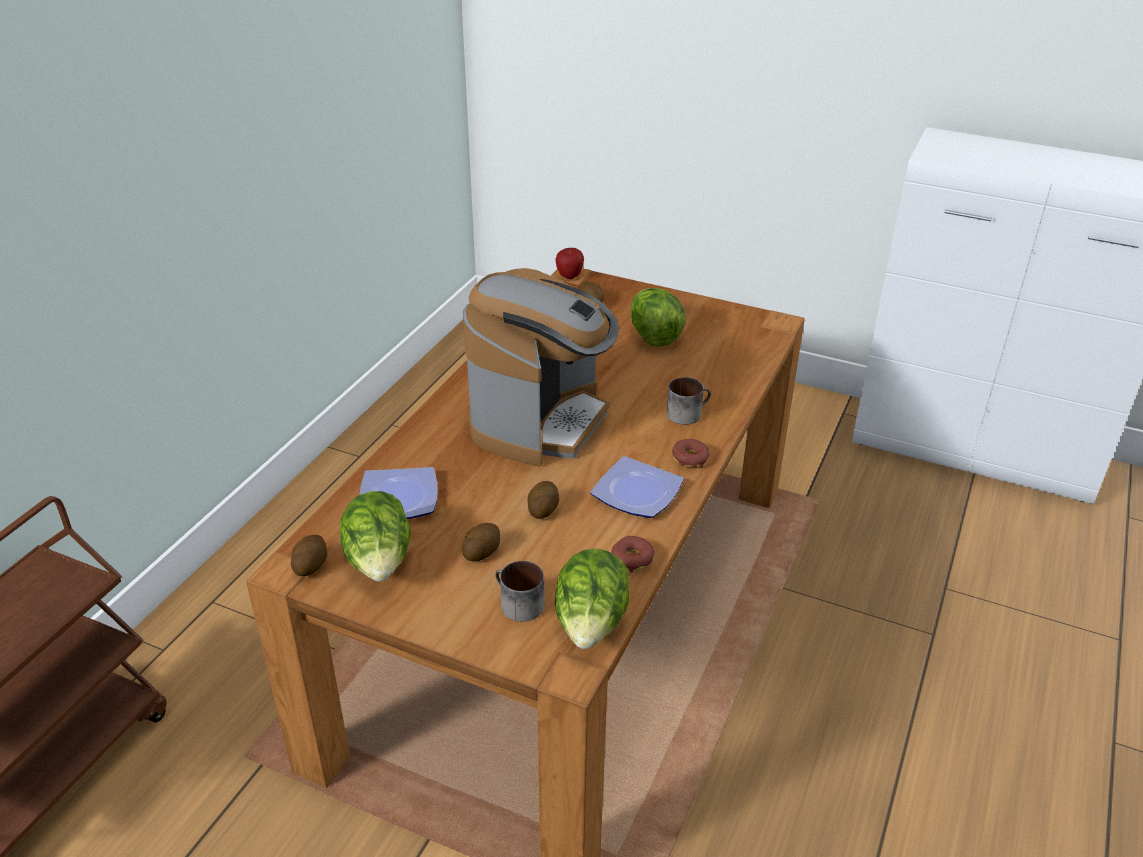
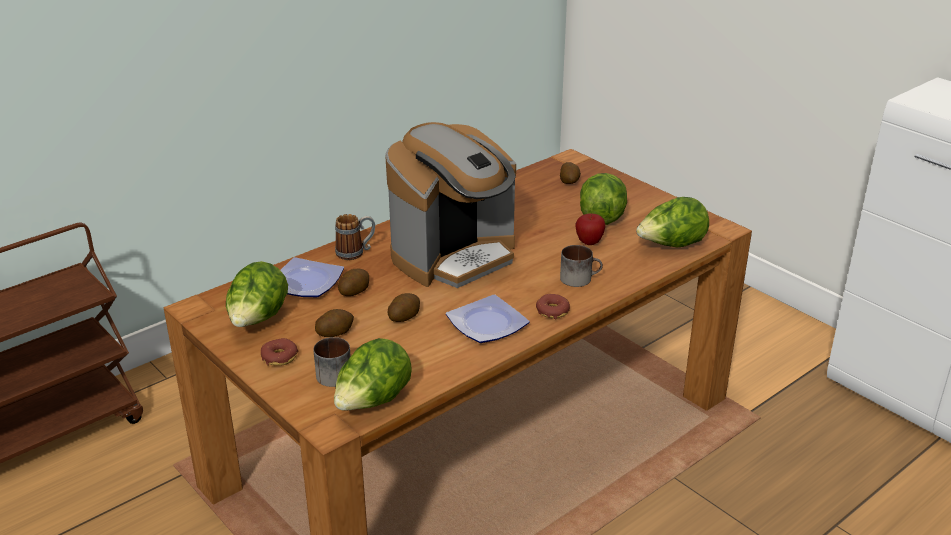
camera: 25 degrees right, 5 degrees down
(310, 565) = (211, 309): potato -> potato (354, 291)
(427, 445) = (356, 252): none -> mug
(569, 276) = (568, 159): apple -> apple (589, 242)
(632, 559) = (443, 368): donut -> donut (279, 357)
(745, 353) = (671, 246): none -> lettuce

